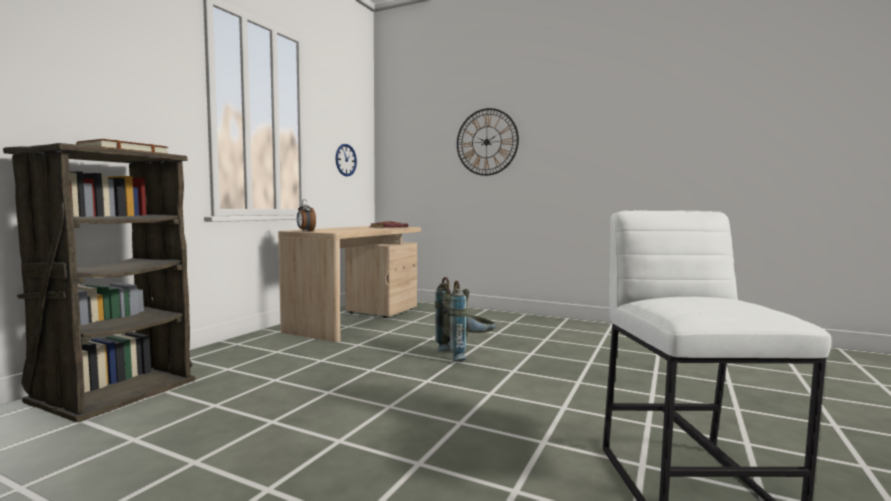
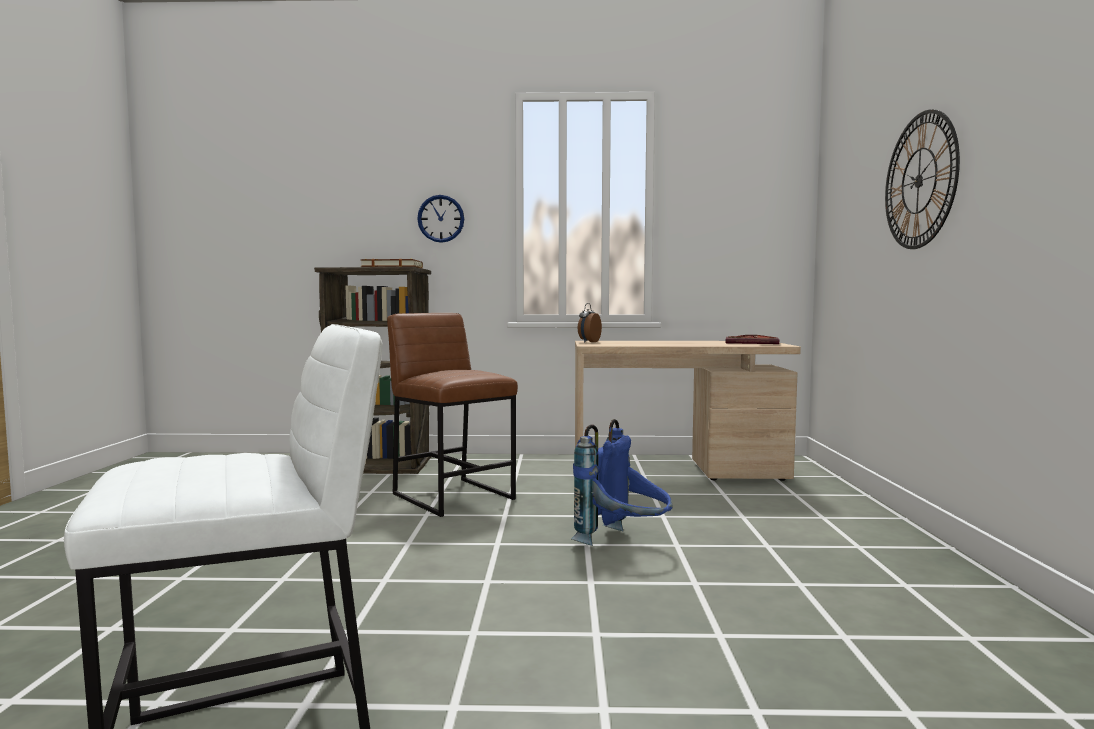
camera: 65 degrees right, 0 degrees up
(294, 377) = (452, 496): none -> brown chair
(345, 160) = (739, 242): wall clock -> wall clock (441, 218)
(466, 354) = (624, 544): grey backpack -> blue backpack

